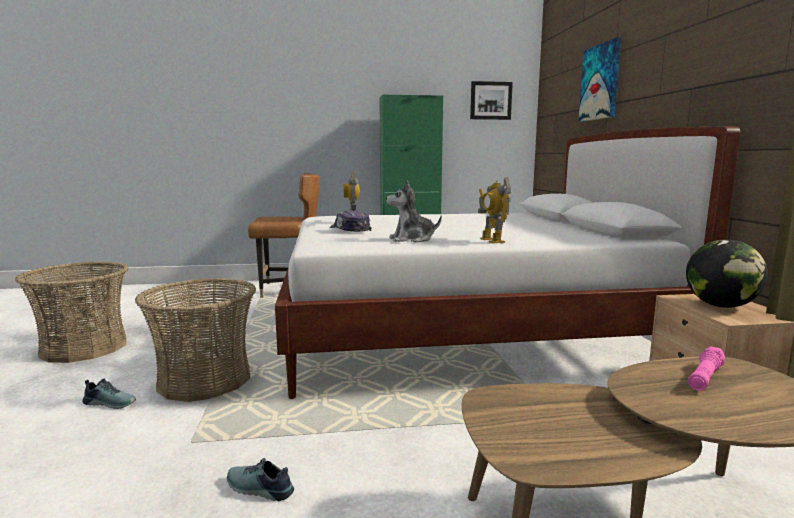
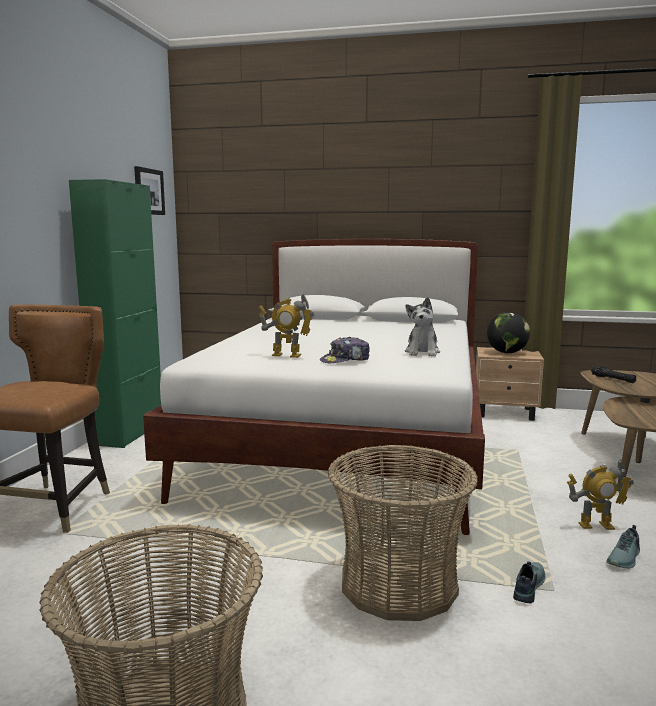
camera: 70 degrees left, 0 degrees up
(111, 403) = (446, 657): shoe -> shoe (527, 586)
(492, 240) = (440, 340): toy robot -> toy robot (596, 525)
(600, 82) = (306, 191): picture -> none
(705, 377) = (613, 379): pink flashlight -> black flashlight

